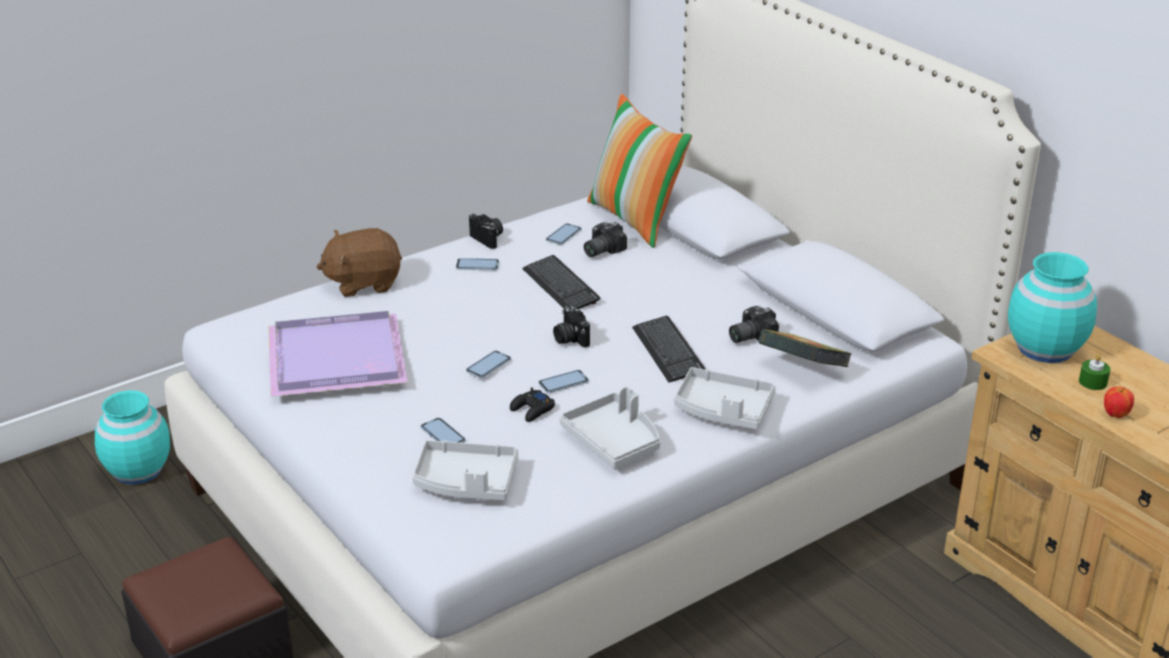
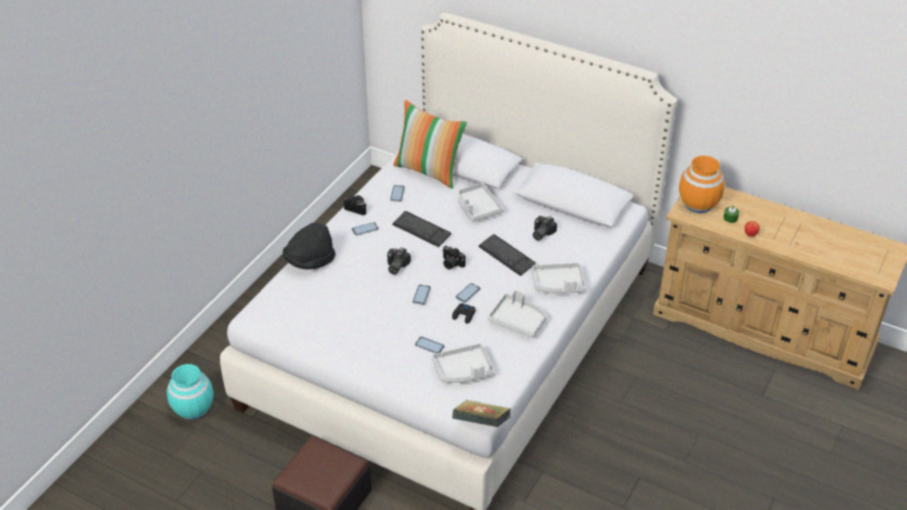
camera: 25 degrees left, 10 degrees up
(333, 357) = (335, 317): purple tray -> none
(363, 283) = (310, 261): brown plush toy -> black hat
(600, 250) = (425, 198): camera -> camera (395, 266)
(672, 280) = (477, 208): none -> grey tray
(802, 369) = (580, 247): book -> book (481, 424)
(1045, 348) = (698, 204): turquoise vase -> orange vase

